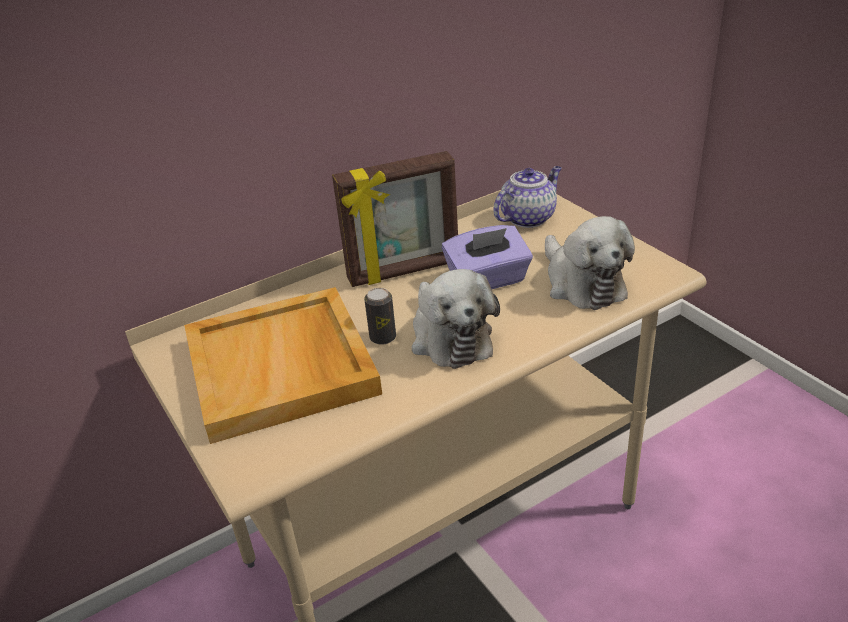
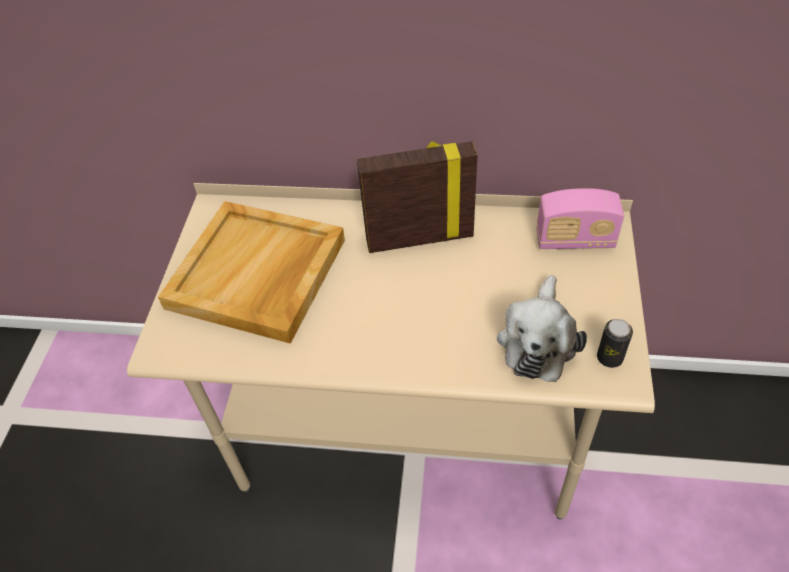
camera: 40 degrees right, 15 degrees up
(383, 337) = (341, 292): can -> can (609, 358)
(404, 272) = (419, 237): picture frame -> picture frame turned 150 degrees clockwise
(449, 337) = (384, 324): plush toy -> none
(488, 280) = (469, 287): purple tissue box -> none
(528, 218) = (575, 240): teapot -> radio

